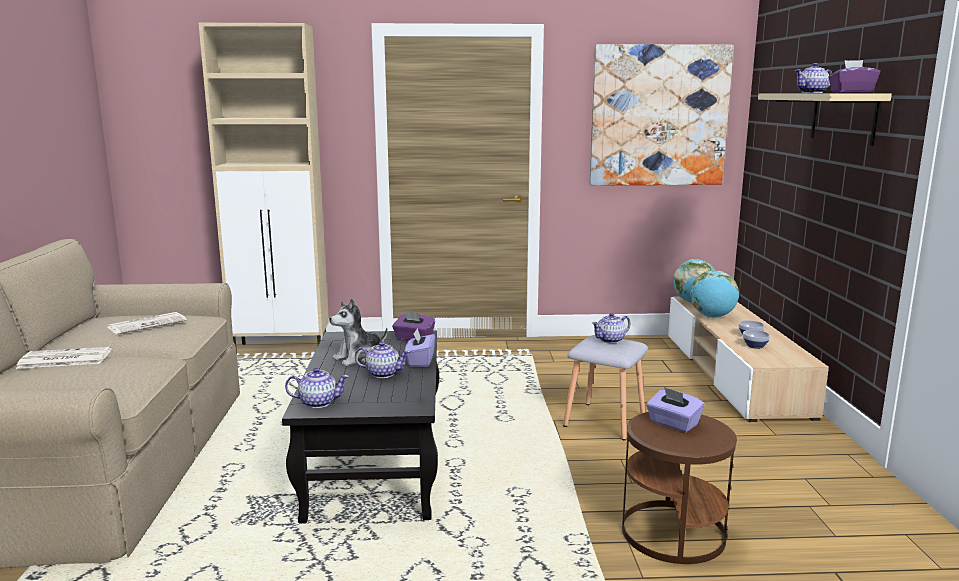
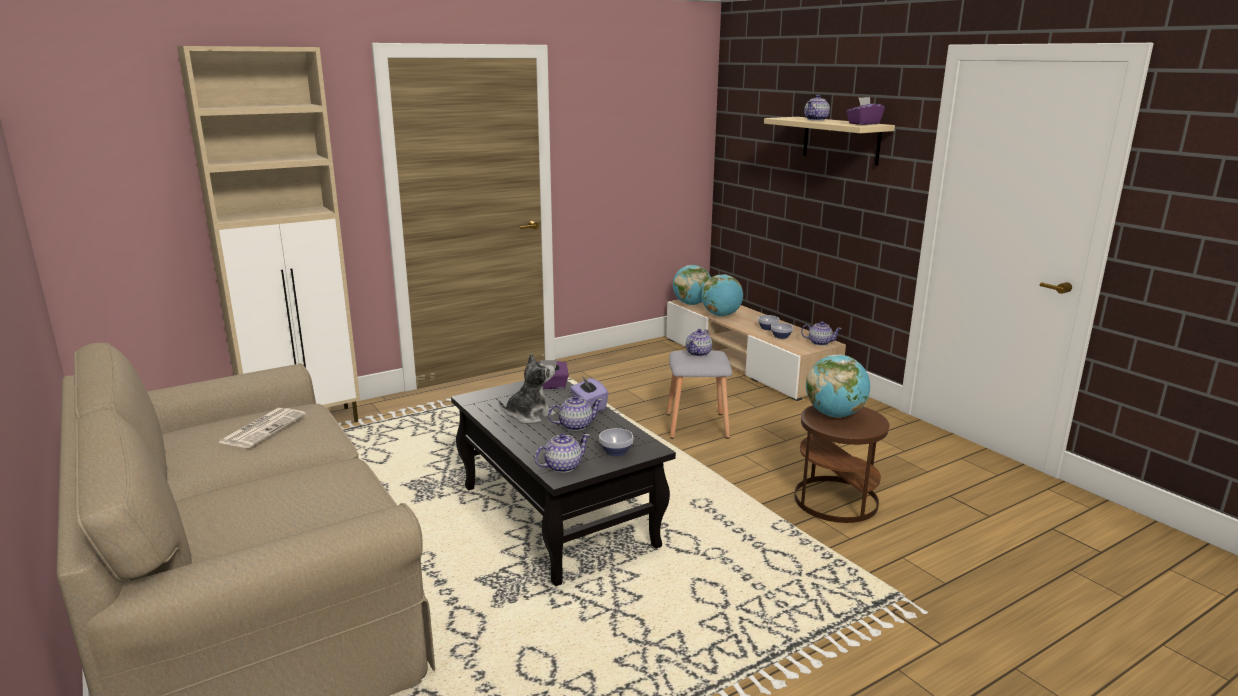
camera: 30 degrees left, 5 degrees up
(63, 359) = (239, 490): newspaper -> none
(359, 358) = (529, 415): plush toy -> plush toy turned 150 degrees counterclockwise
(382, 402) = (617, 451): none -> bowl
(659, 116) = (648, 134): picture -> none
(673, 424) = (834, 415): purple tissue box -> globe
(795, 359) = (819, 343): none -> teapot

